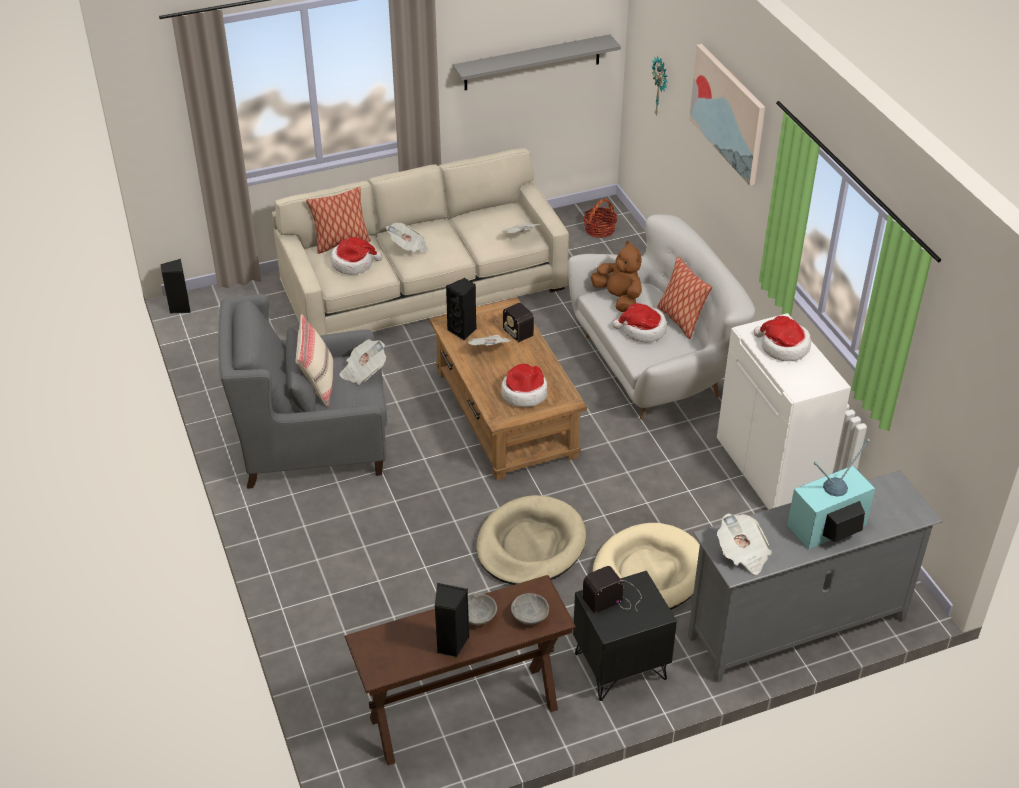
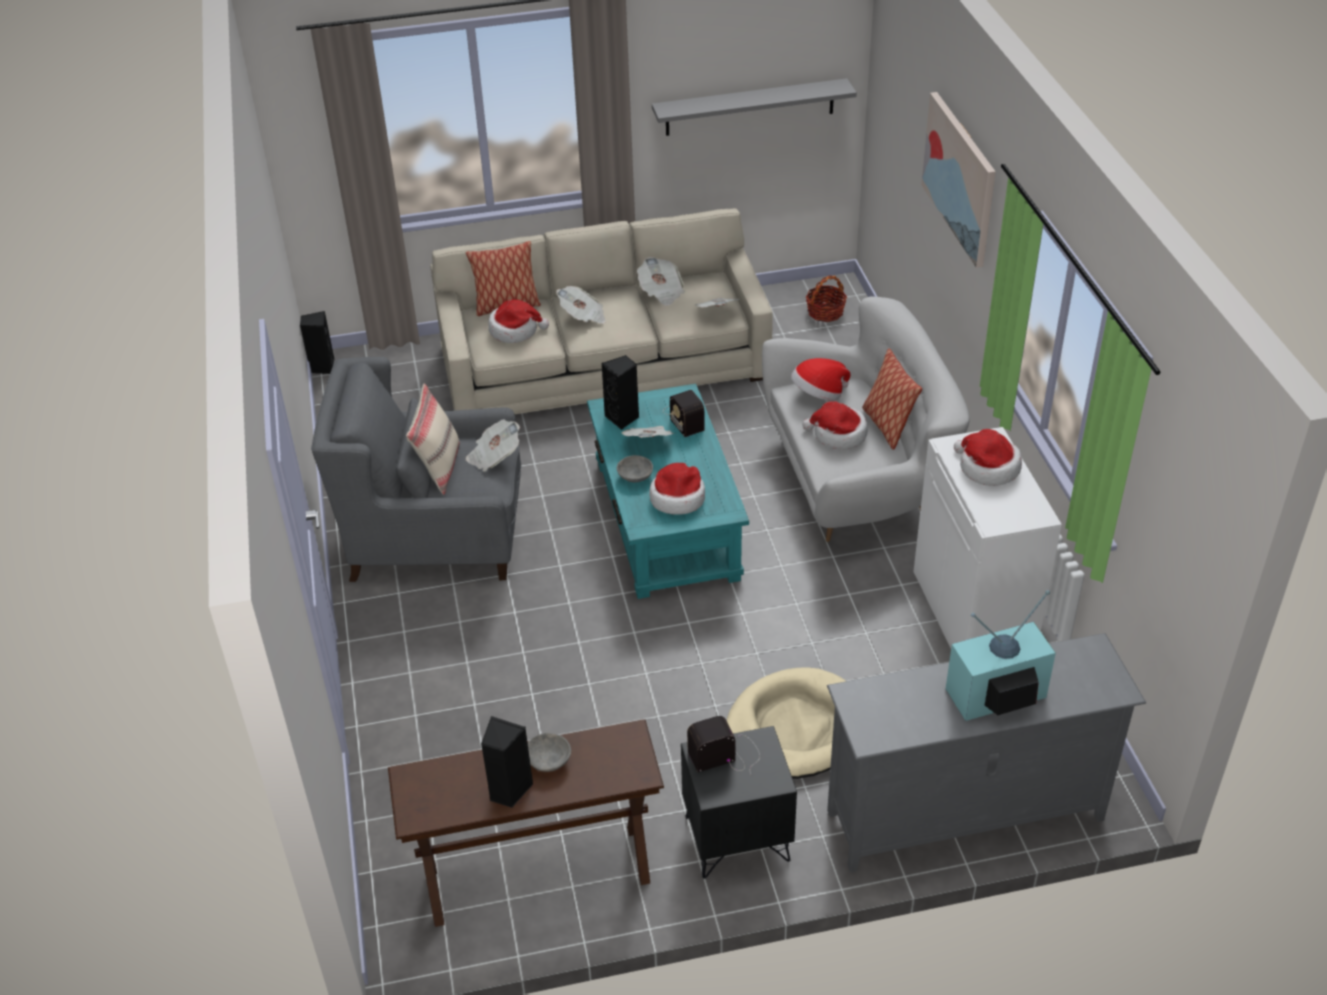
camera: 10 degrees right, 0 degrees up
(506, 413) = (666, 520): brown coffee table -> turquoise coffee table
(529, 616) = (610, 768): grey bowl -> grey bowl (634, 477)
(530, 545) = (661, 680): beige dog bed -> none
(619, 299) = (818, 395): brown plush toy -> hat
(661, 86) = (898, 143): wall clock -> none
(742, 554) = (882, 718): newspaper -> newspaper (661, 292)

